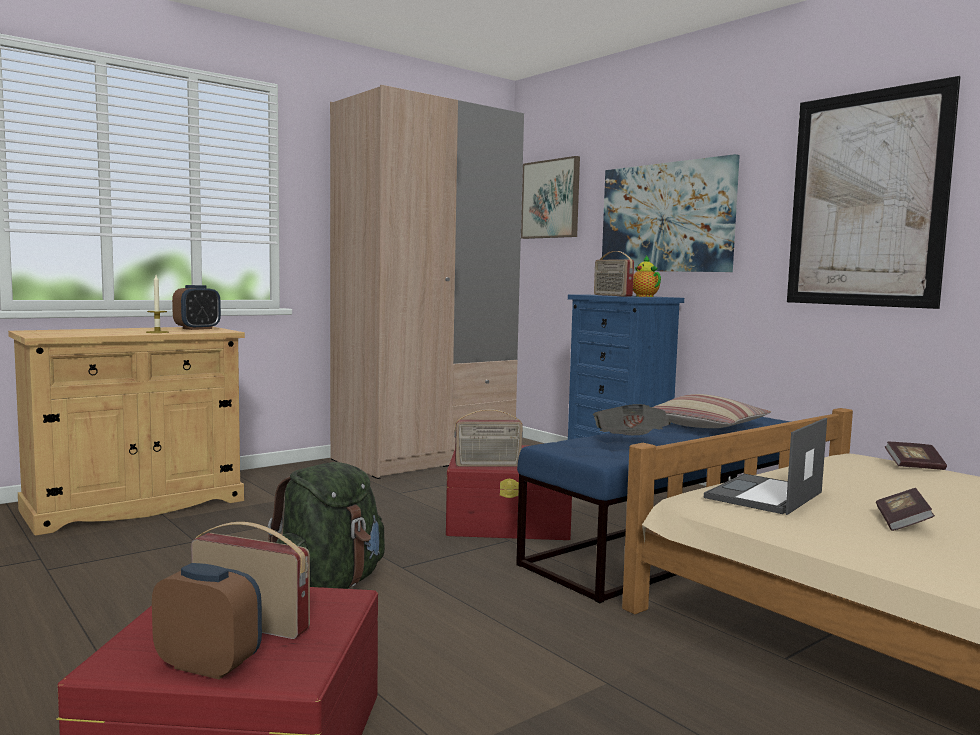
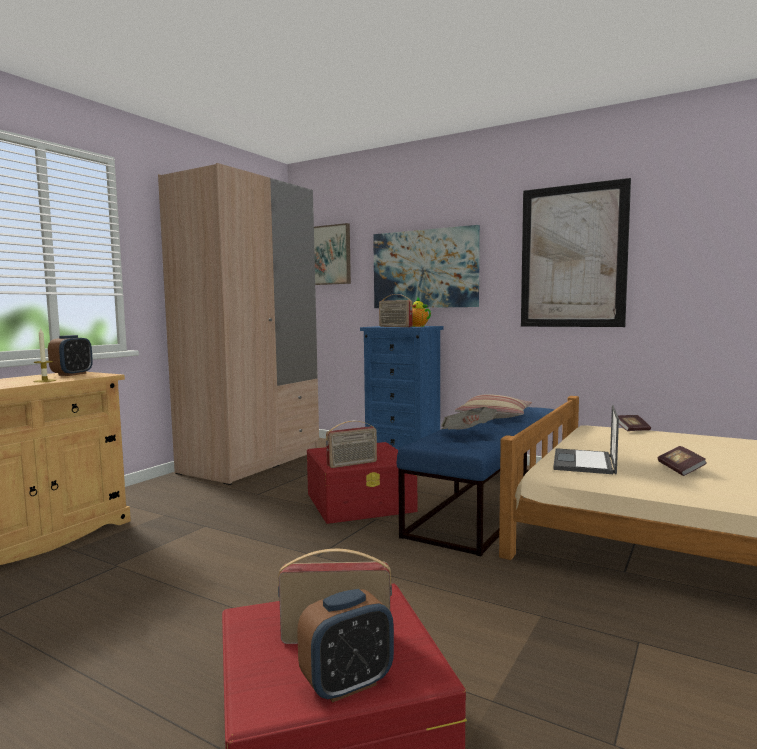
camera: 20 degrees left, 0 degrees up
(208, 665) = (347, 684): alarm clock -> alarm clock turned 150 degrees clockwise
(328, 586) = (273, 583): green backpack -> none

